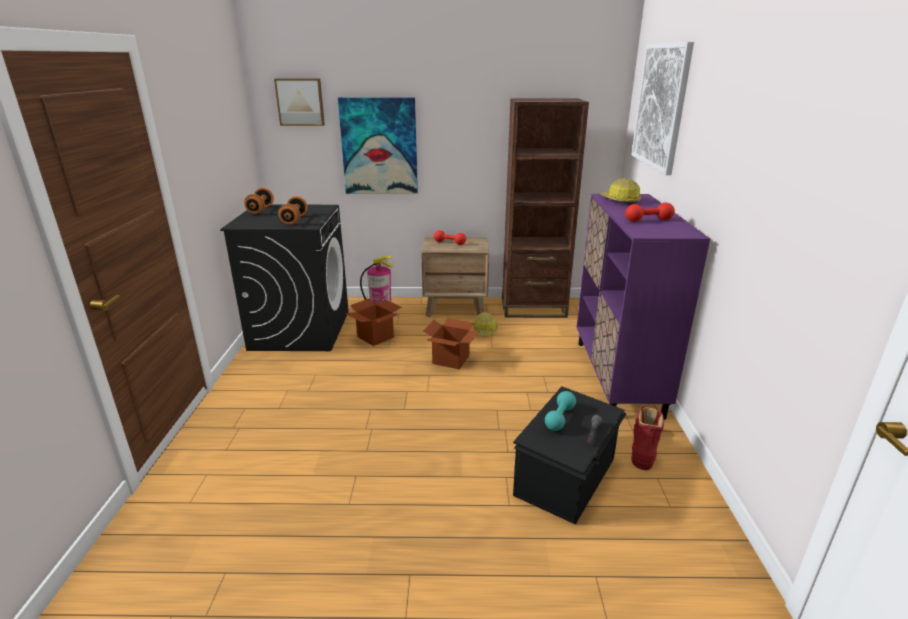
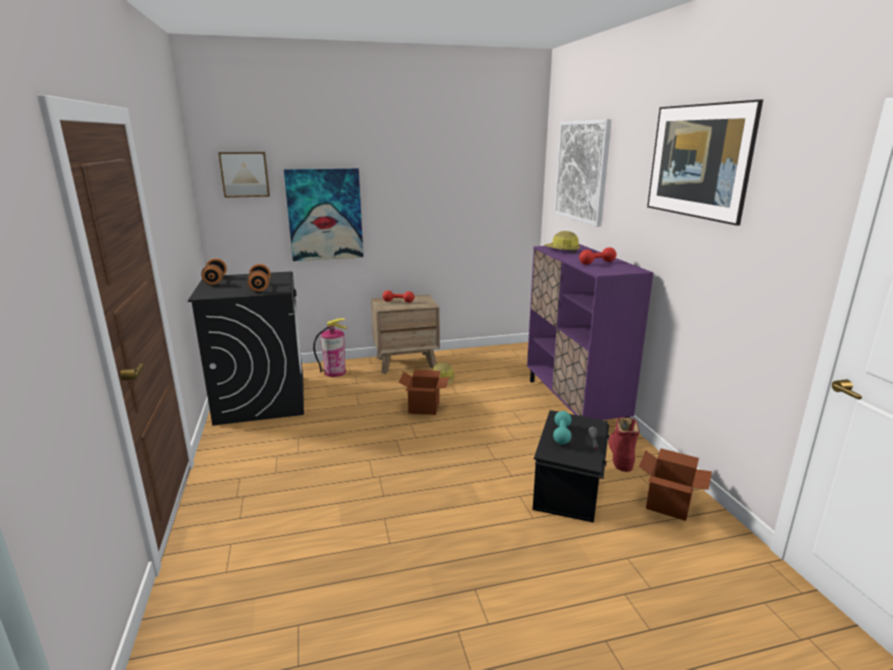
camera: 15 degrees left, 5 degrees down
(375, 337) = (341, 397): cardboard box -> cardboard box (668, 504)
(533, 308) = (477, 356): brown bookcase -> none
(764, 136) = (694, 188): none -> picture

